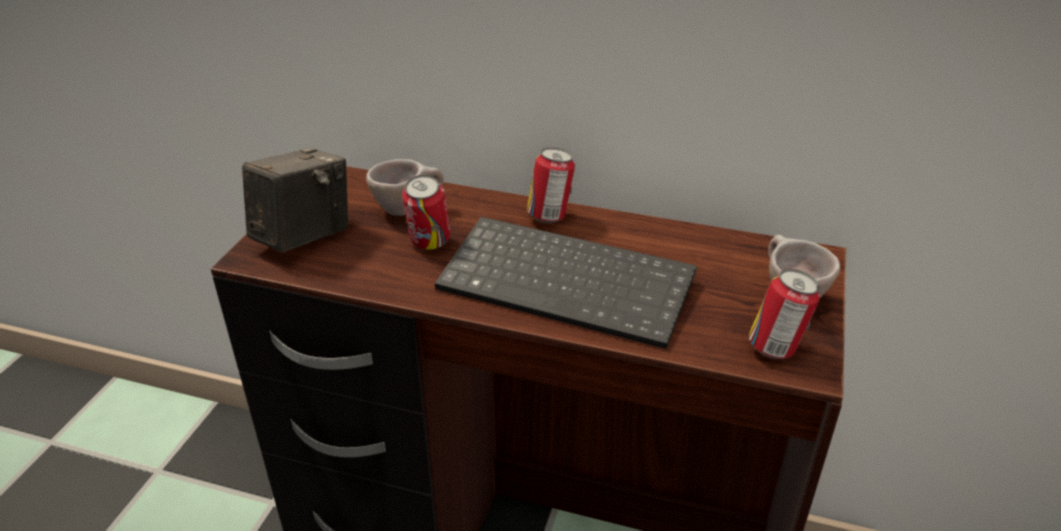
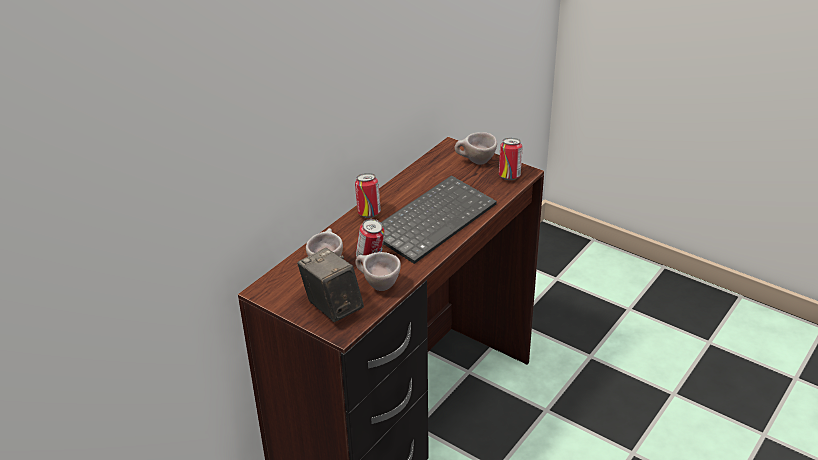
camera: 70 degrees left, 0 degrees up
(366, 264) = (377, 285): none -> beige cup

